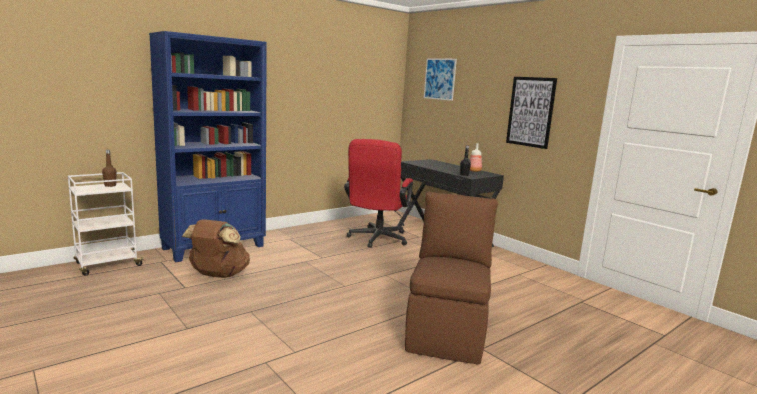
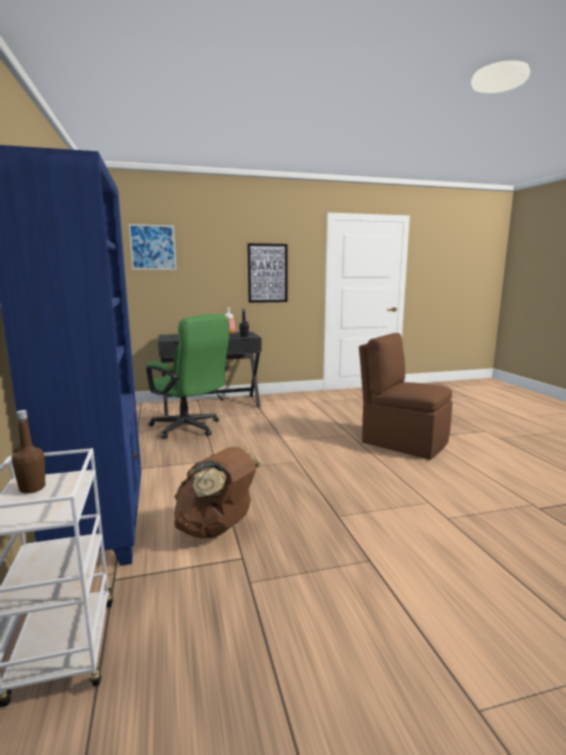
camera: 65 degrees left, 0 degrees up
(376, 240) = (189, 429): red office chair -> green office chair

